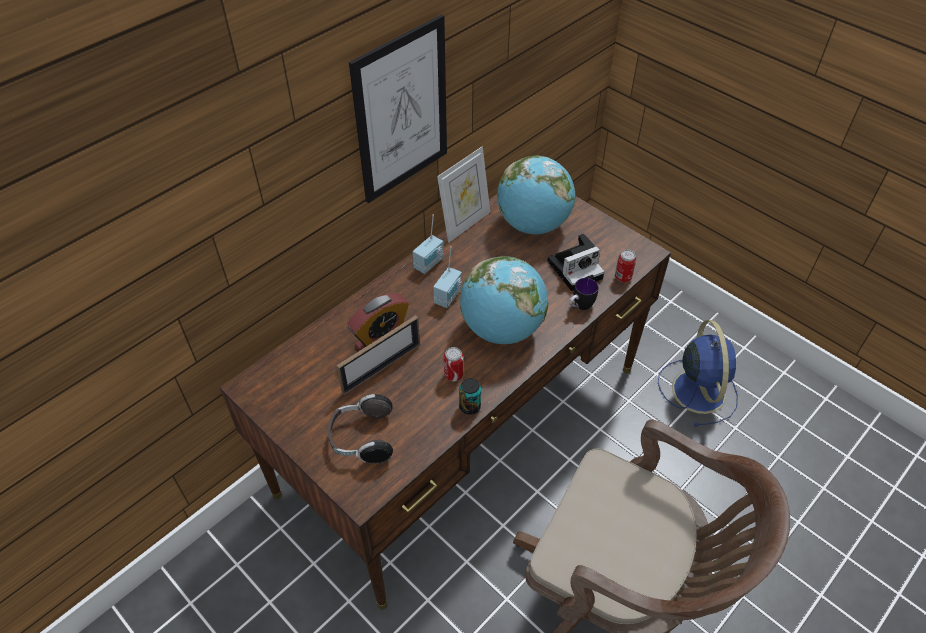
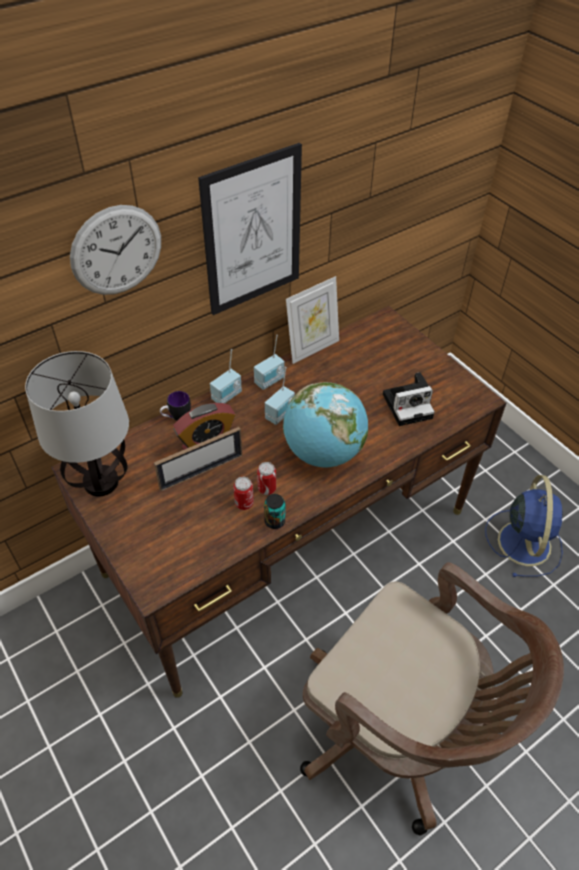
camera: 10 degrees right, 0 degrees up
(274, 149) = (116, 251): none -> wall clock
(278, 394) = (101, 481): none -> table lamp
(362, 438) = (167, 534): headphones -> none
(389, 286) = (227, 396): none -> radio
(533, 225) = (377, 358): globe -> none
(580, 307) = (403, 442): mug -> mug (177, 418)
(623, 277) = (453, 420): can -> can (244, 503)

